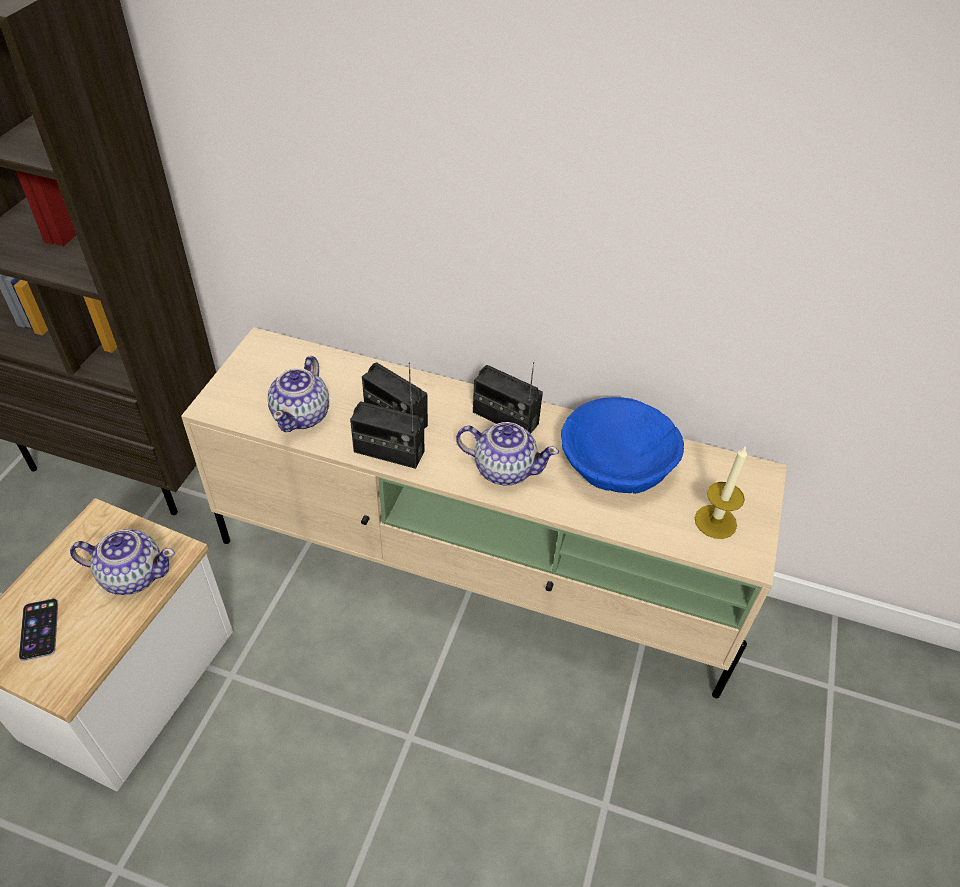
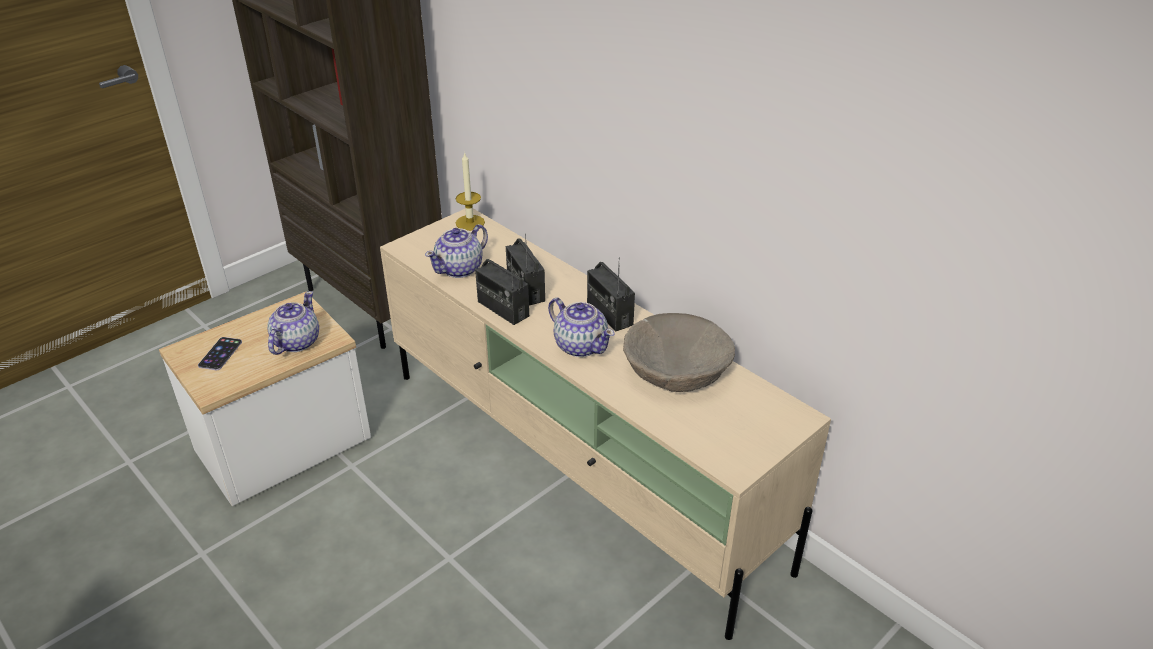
camera: 30 degrees right, 10 degrees down
(132, 575) = (296, 342): teapot -> teapot turned 105 degrees counterclockwise
(616, 462) = (676, 369): blue bowl -> beige bowl
(715, 521) = (727, 435): candle -> candle (470, 222)

